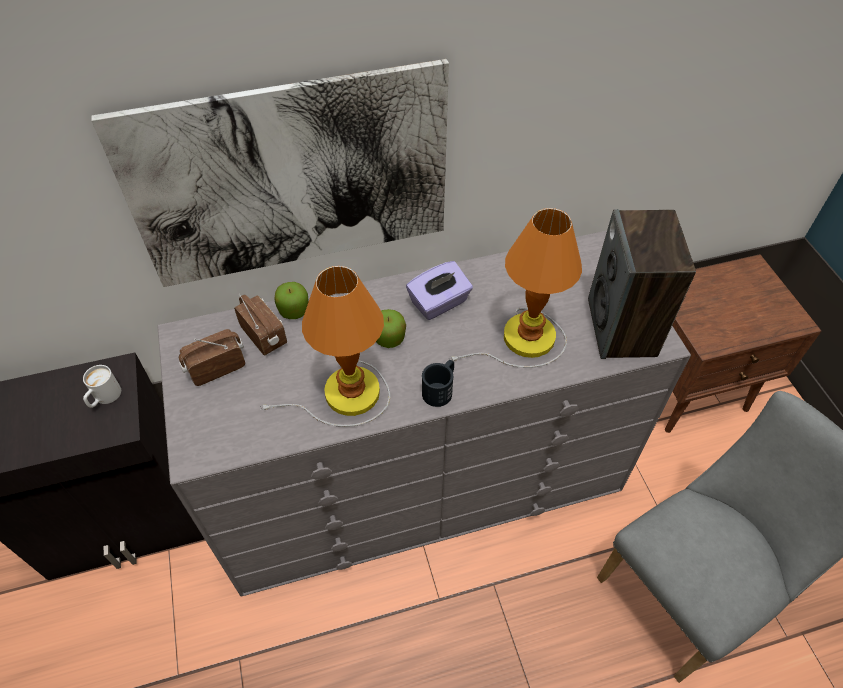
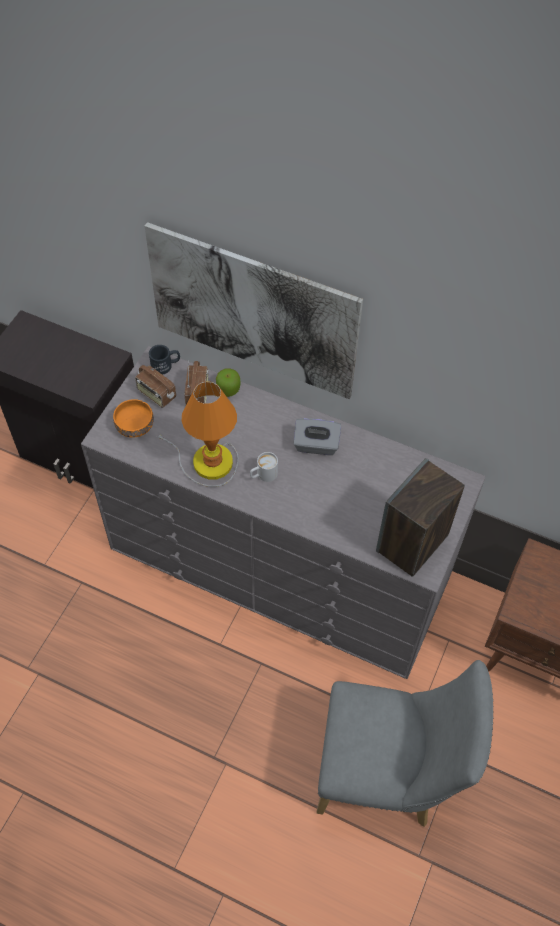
camera: 40 degrees right, 5 degrees up
(104, 398) = (94, 370): white mug -> white mug (263, 475)
(216, 367) = (156, 395): radio -> radio turned 150 degrees counterclockwise
(220, 417) = (133, 425): none -> orange bowl
(389, 338) = (264, 445): apple -> none
(439, 303) = (316, 445): purple tissue box -> grey tissue box
(440, 389) = (262, 497): black mug -> black mug (166, 365)
(525, 341) = (342, 506): table lamp -> none

